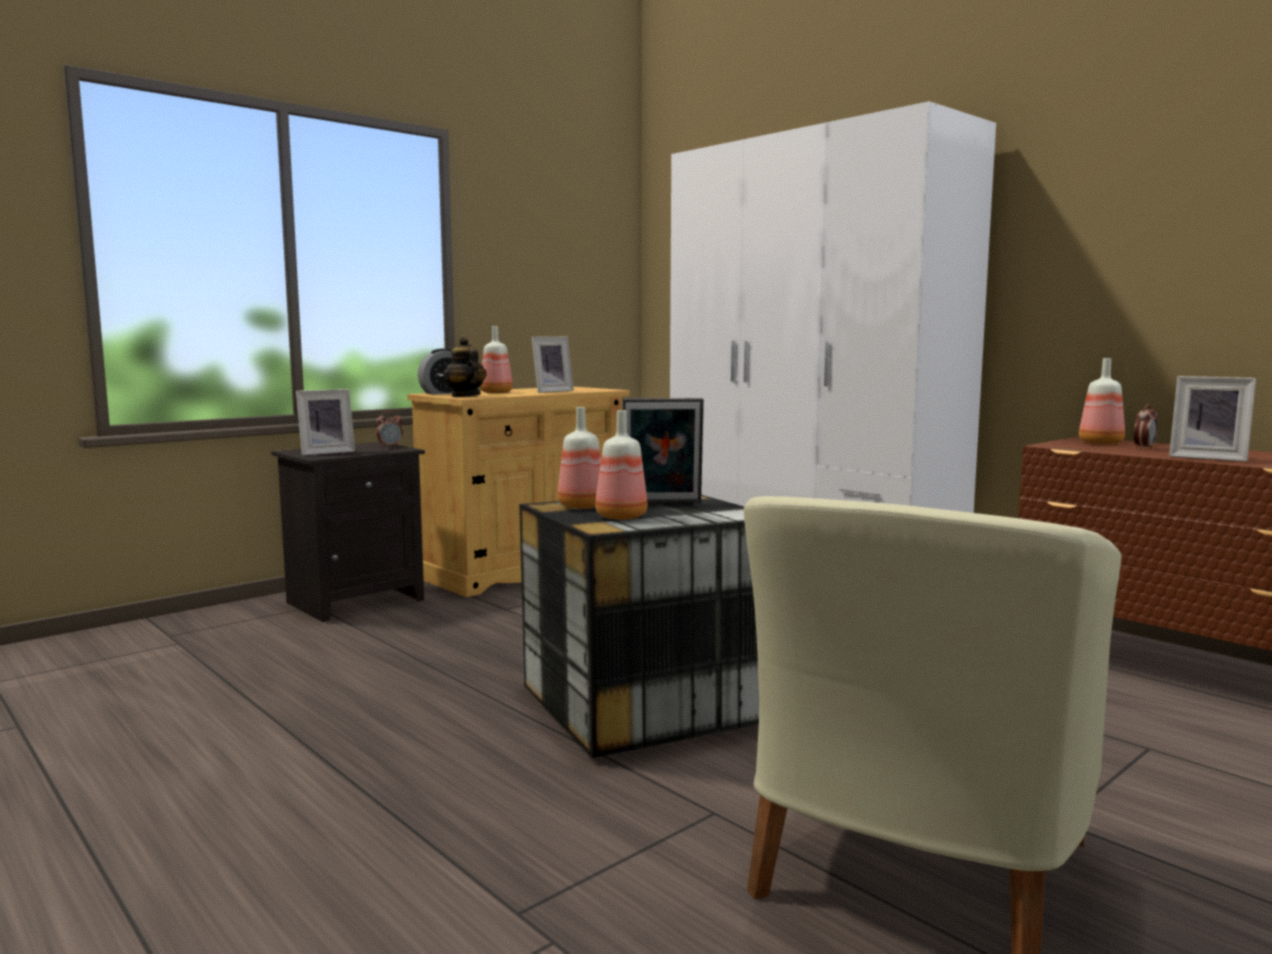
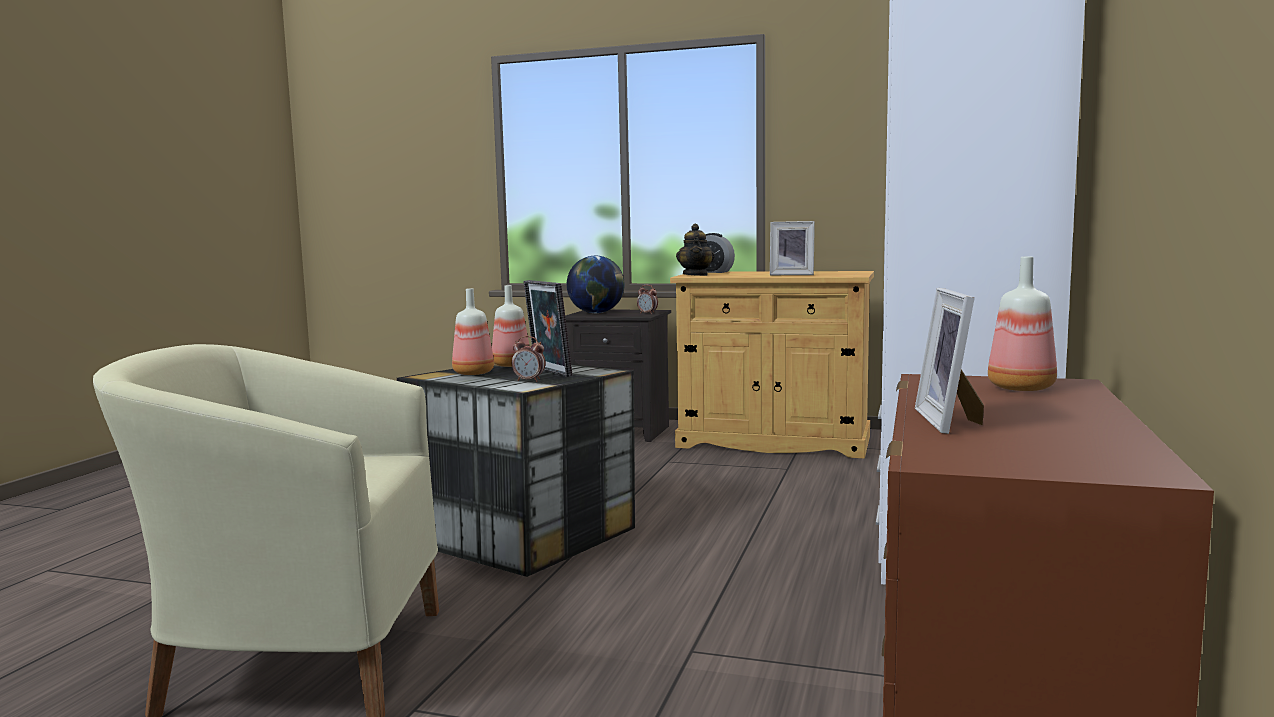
camera: 60 degrees right, 0 degrees up
(326, 452) = (596, 313): picture frame -> globe
(465, 396) = (696, 275): teapot -> teapot turned 150 degrees clockwise
(497, 393) = (744, 274): bottle -> none
(1144, 448) = (1006, 400): alarm clock -> alarm clock (529, 380)

